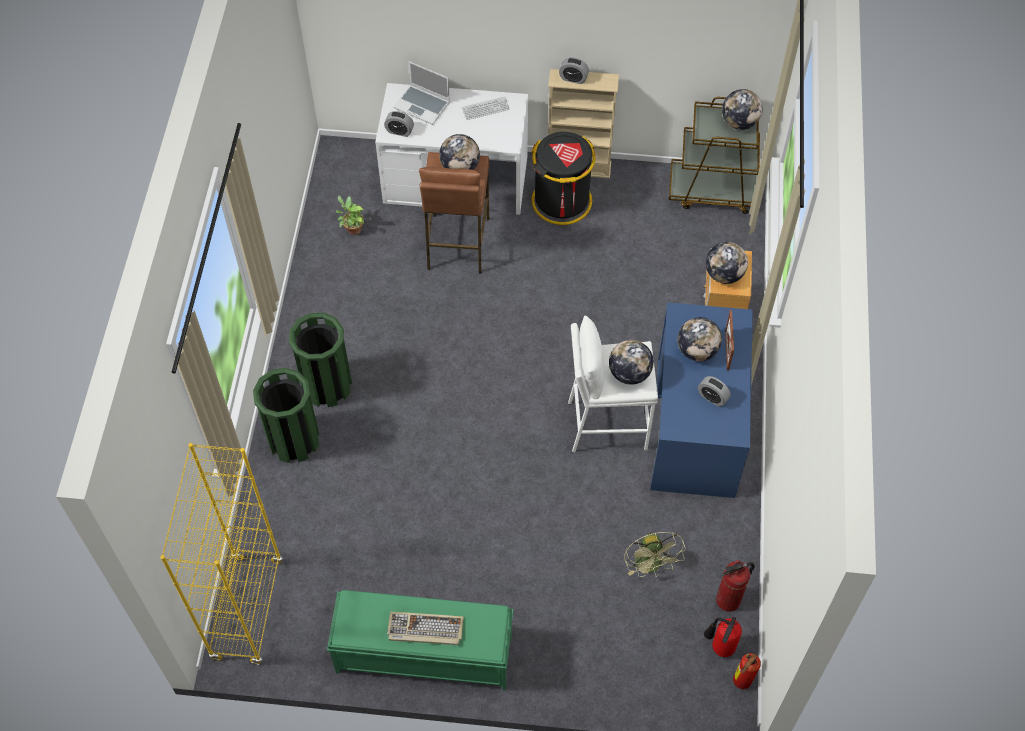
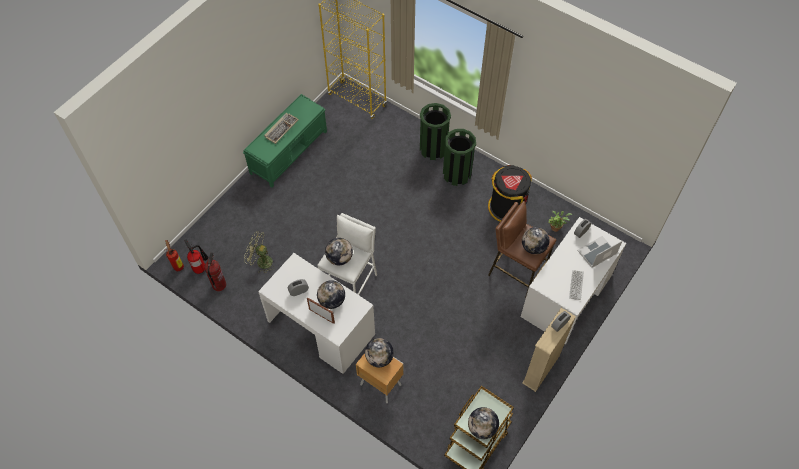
camera: 120 degrees right, 0 degrees up
(561, 201) = (518, 345): black trash can -> black trash can (506, 207)
(695, 426) = (321, 328): blue desk -> white desk

